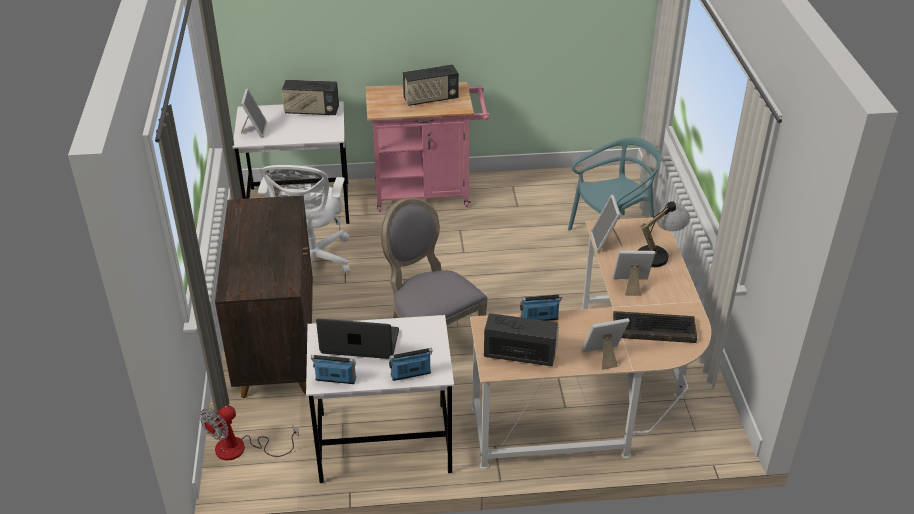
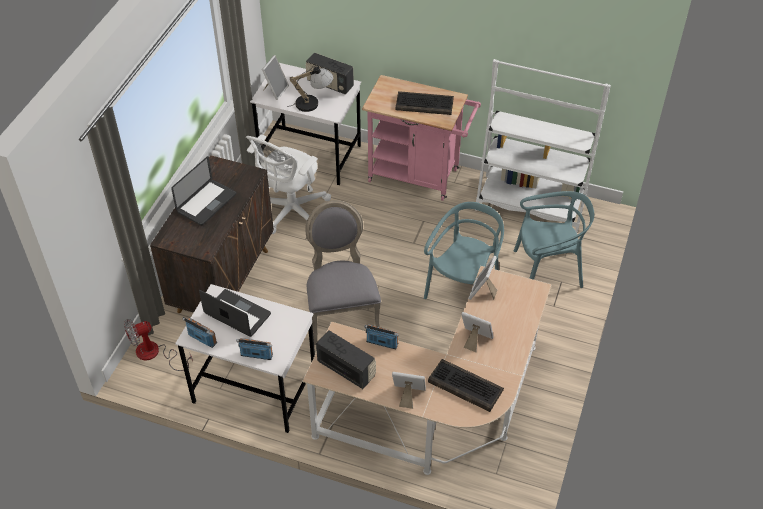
camera: 25 degrees right, 10 degrees up
(256, 243) = (206, 203): none -> laptop
(430, 99) = (425, 104): radio -> keyboard
(543, 277) = (464, 289): none -> turquoise chair
(555, 187) = (530, 205): none -> white bookcase
(658, 254) = (519, 318): table lamp -> table lamp (313, 103)

